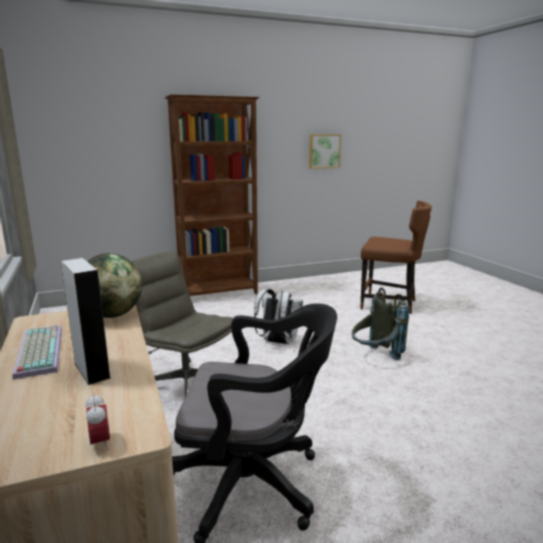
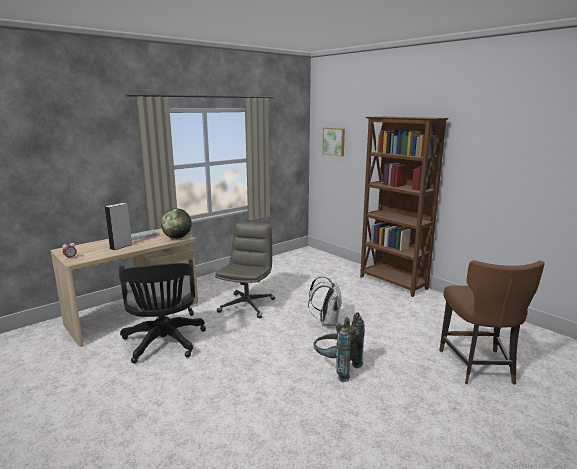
camera: 70 degrees right, 0 degrees up
(324, 151) = (533, 177): picture -> picture (334, 141)

